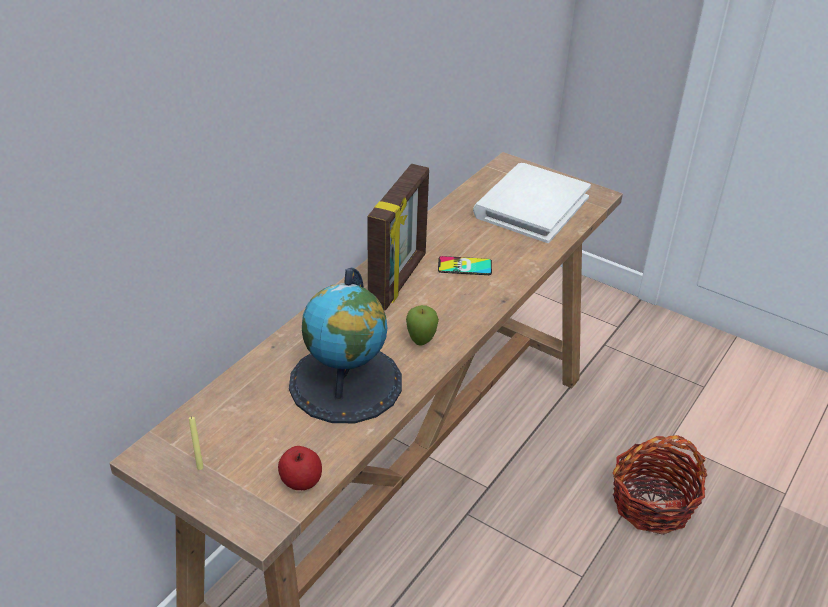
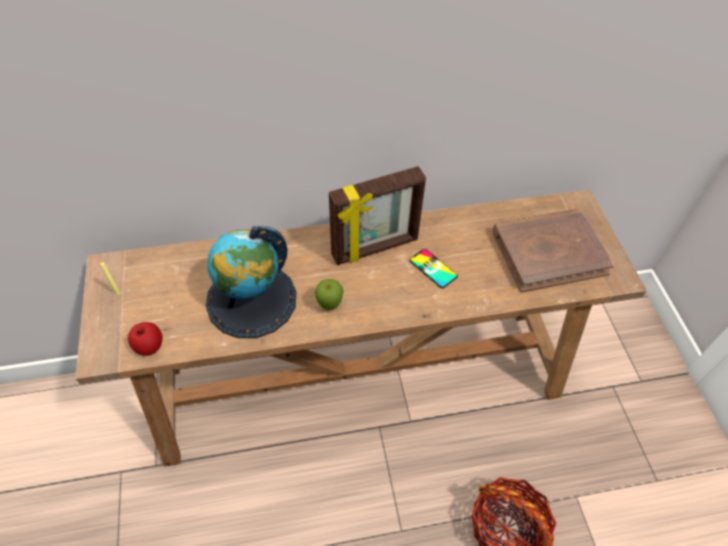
camera: 45 degrees right, 15 degrees up
(531, 207) = (548, 252): white book -> brown book

